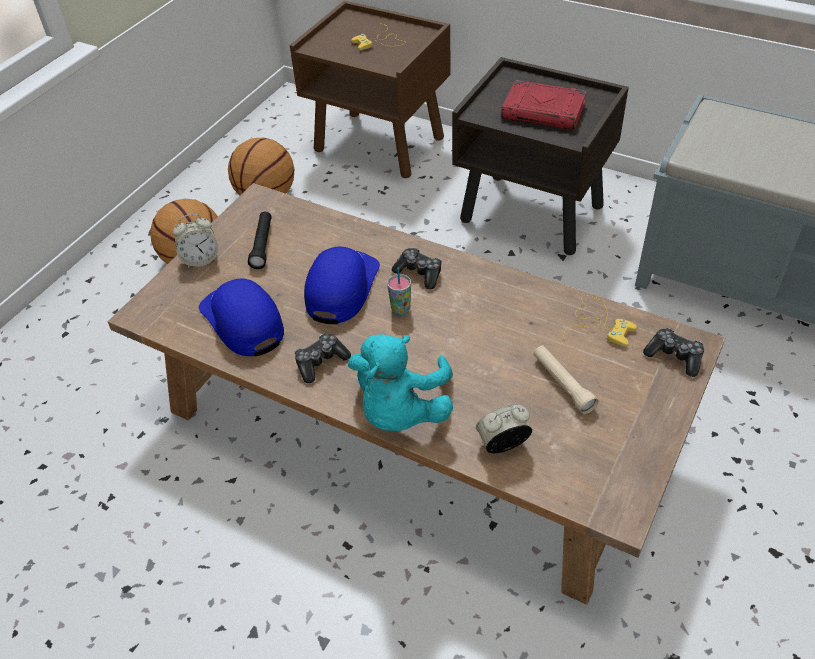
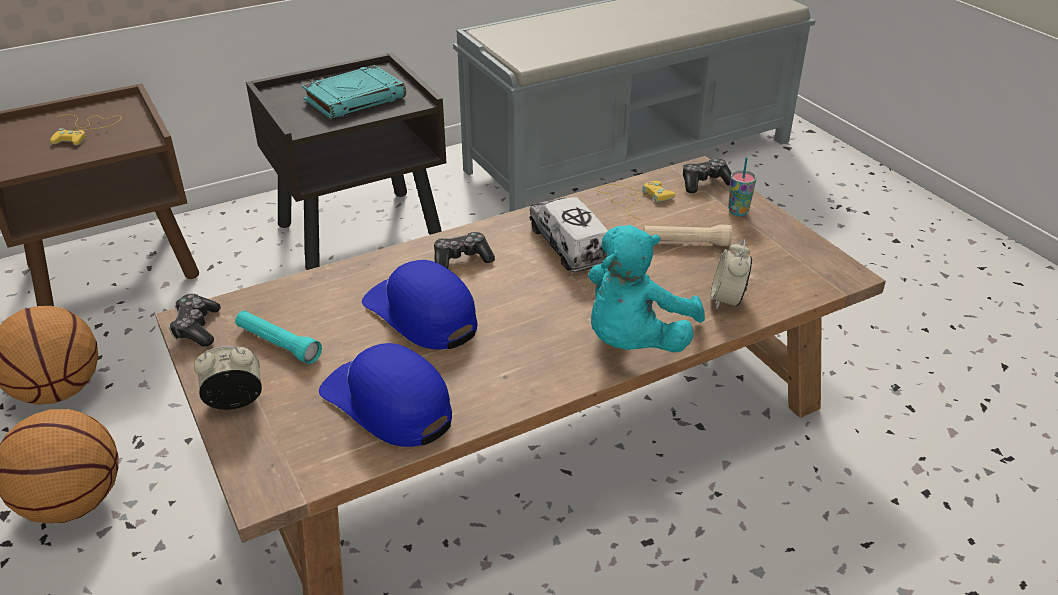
camera: 60 degrees left, 10 degrees down
(200, 259) = (235, 402): alarm clock -> alarm clock turned 120 degrees counterclockwise
(243, 321) = (388, 403): blue cap -> blue cap turned 45 degrees clockwise
(262, 245) = (278, 344): black flashlight -> turquoise flashlight
(321, 362) = (516, 368): game controller -> game controller (196, 328)
(400, 309) = (498, 290): cup -> cup (738, 212)
(400, 411) = (634, 341): turquoise plush toy -> turquoise plush toy turned 75 degrees clockwise
(490, 319) = (569, 246): none -> toy truck
(544, 111) = (355, 98): red book -> turquoise book

